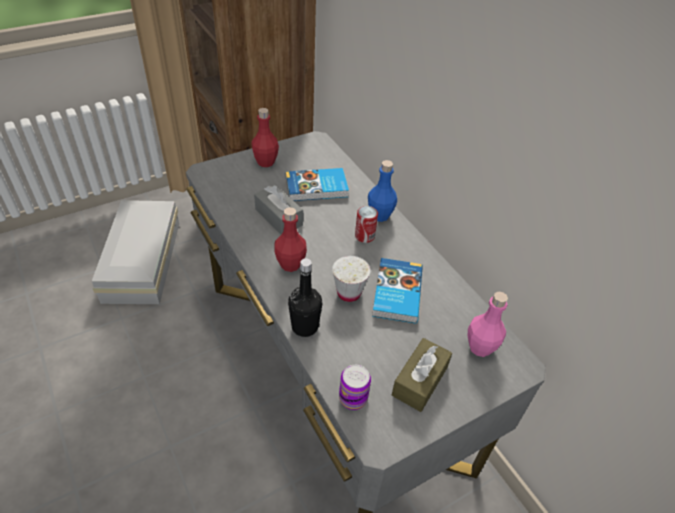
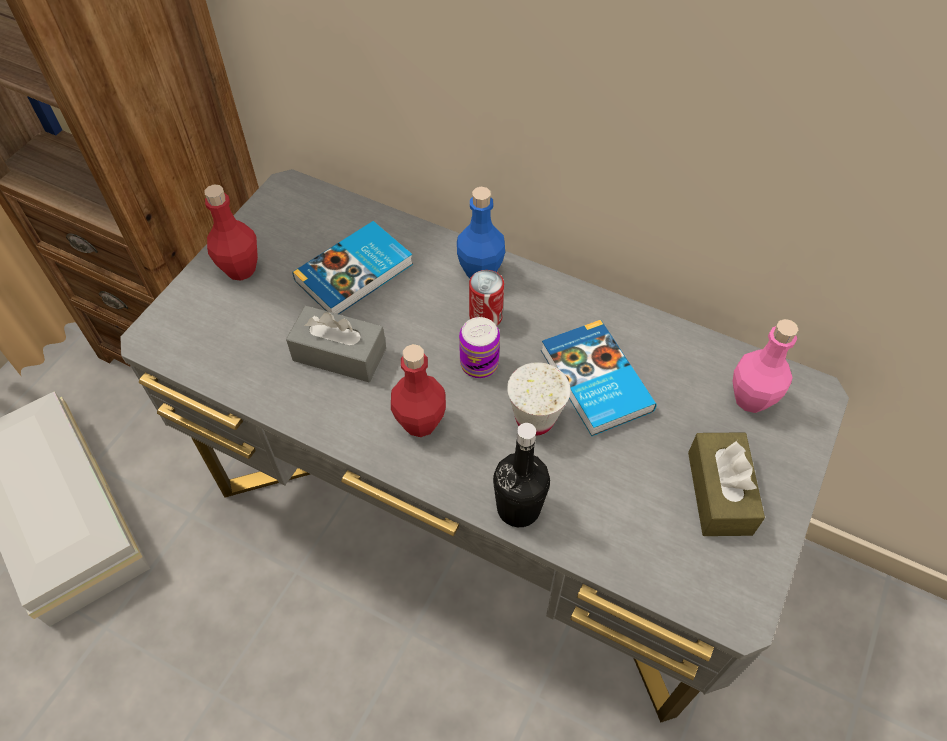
camera: 30 degrees left, 10 degrees up
(353, 398) = (661, 572): can -> can (479, 364)

